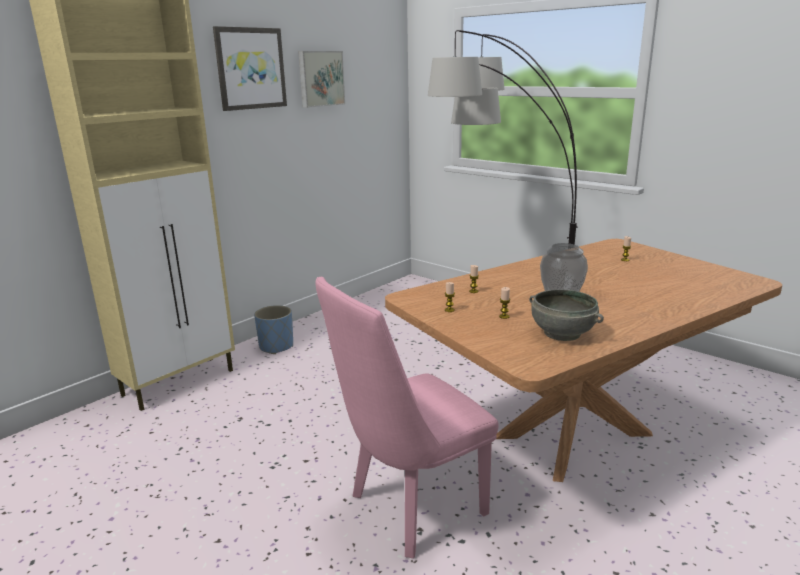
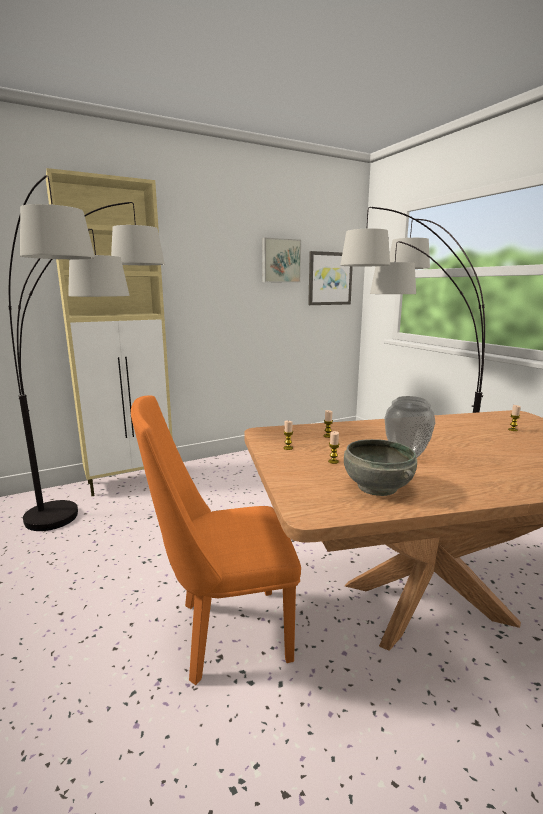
camera: 20 degrees right, 5 degrees down
(189, 441) = (104, 526): none -> floor lamp
(250, 68) = (219, 249): picture -> picture (329, 278)
(276, 346) = (215, 467): blue planter -> none
(409, 510) = (223, 633): pink chair -> orange chair

